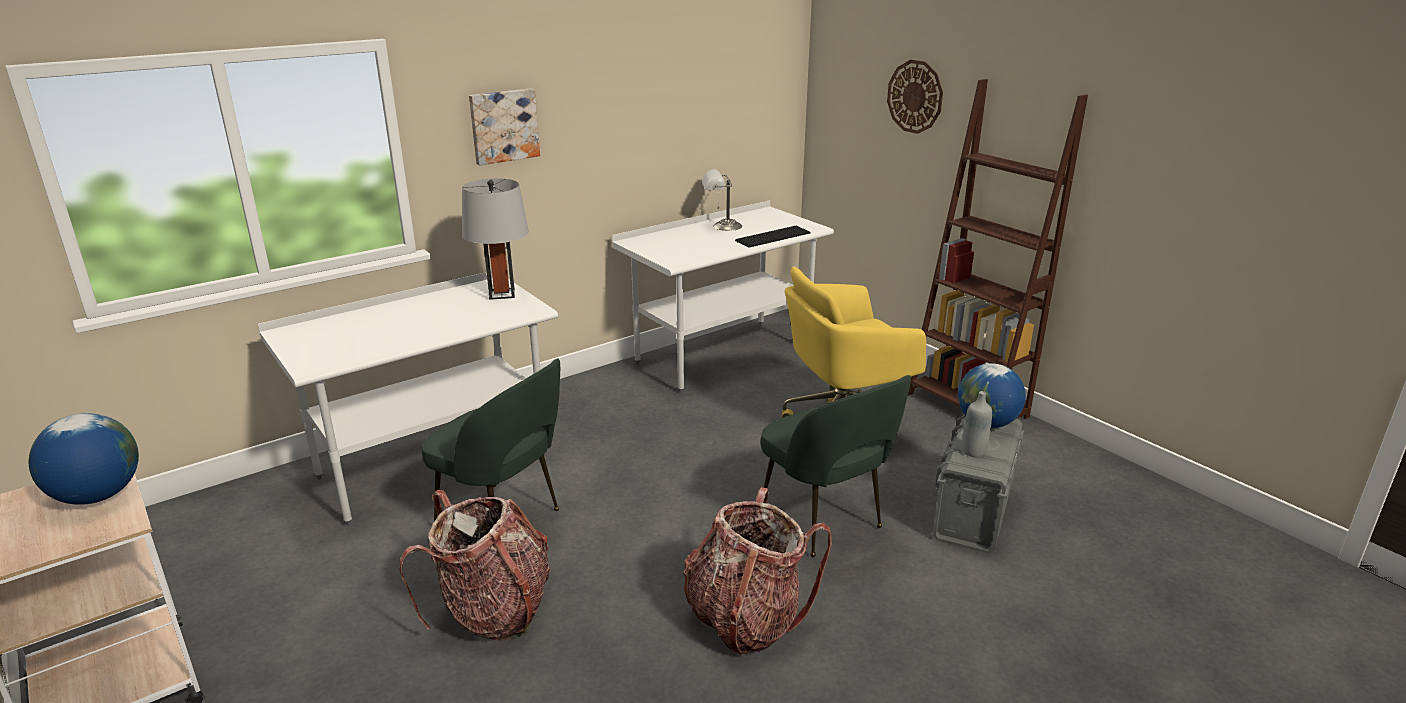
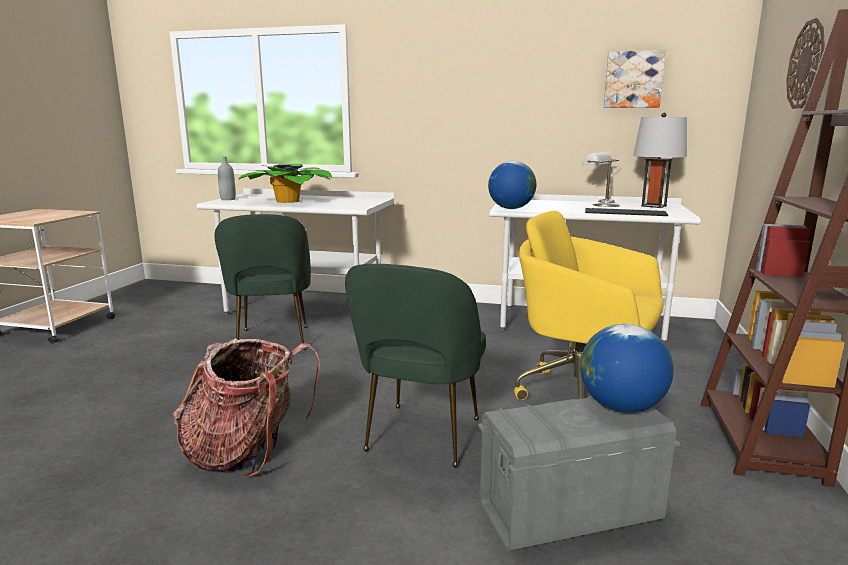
camera: 50 degrees right, 10 degrees down
(98, 496) = (59, 215): globe -> globe (511, 208)
(409, 326) = (290, 201): none -> potted plant
(493, 611) = (179, 371): backpack -> none
(502, 294) = (366, 201): grey table lamp -> grey table lamp (654, 206)
(503, 125) = (420, 92): picture -> picture (633, 80)
(973, 451) = (546, 415): grey bottle -> grey bottle (228, 199)

